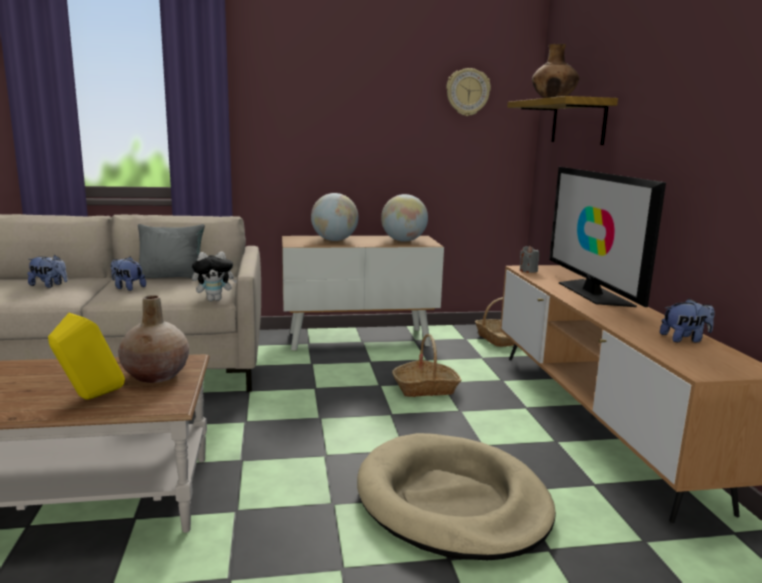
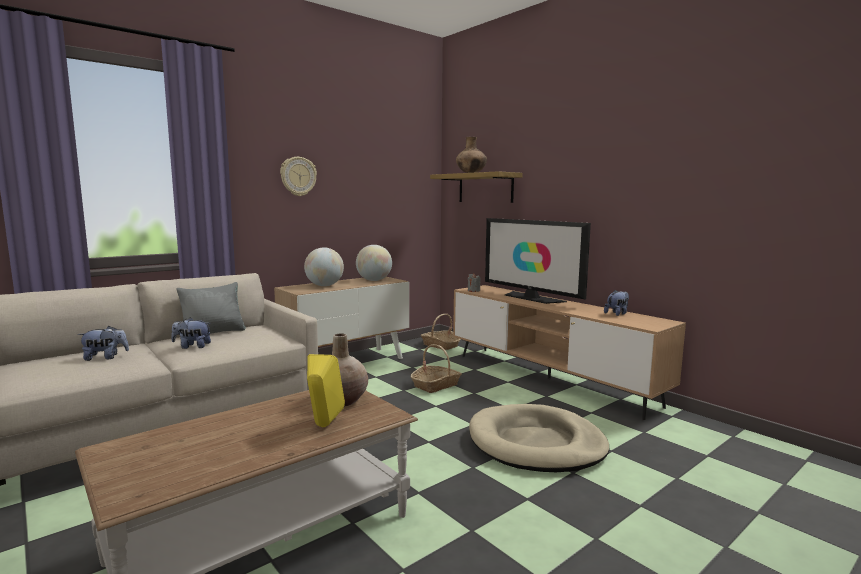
camera: 30 degrees left, 5 degrees down
(215, 299) = (285, 343): plush toy -> none
(467, 92) = (398, 167): wall clock -> wall clock (298, 176)

